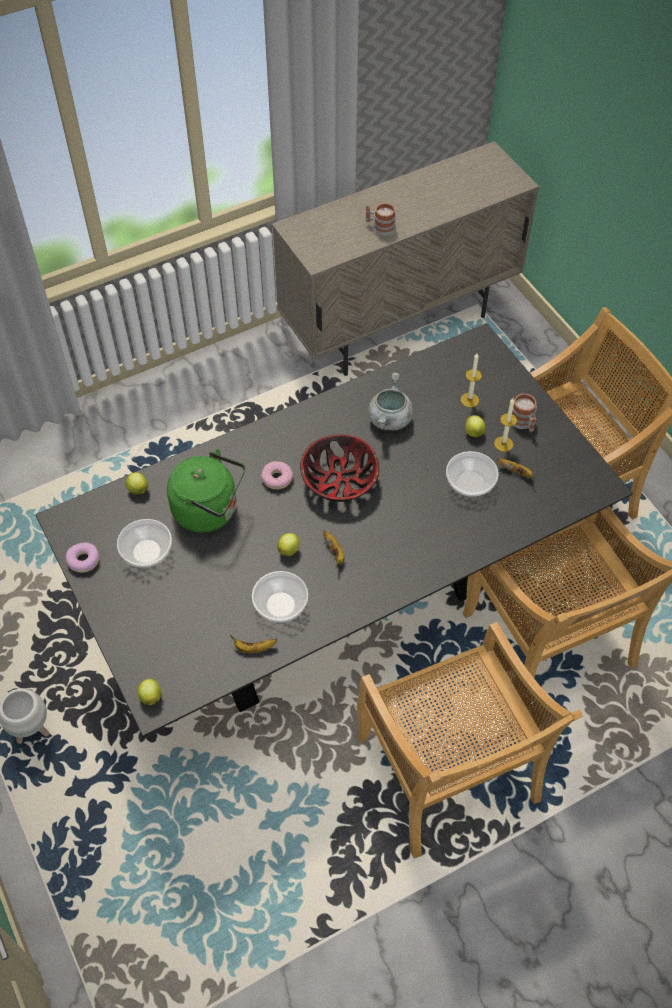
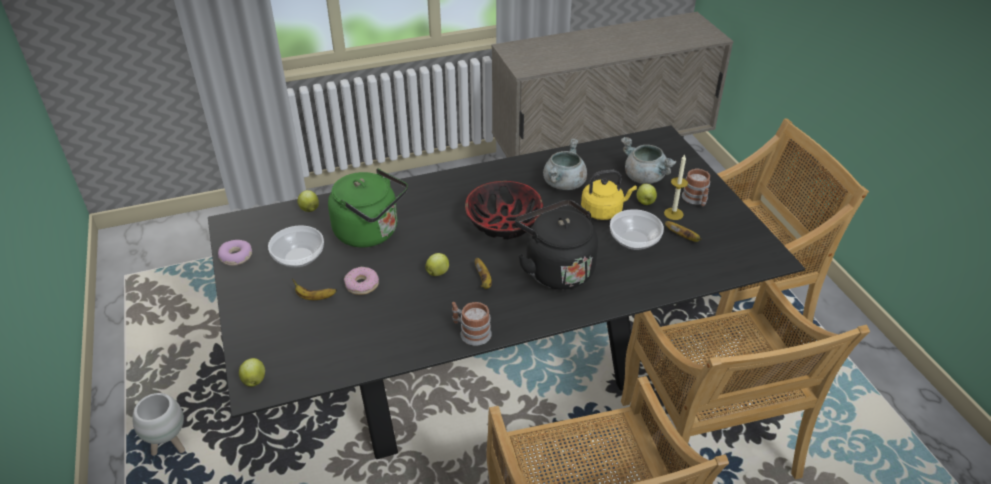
camera: 10 degrees right, 15 degrees down
(254, 648) = (376, 351): banana -> banana (314, 297)
(277, 478) = (443, 215): donut -> donut (362, 285)
(279, 605) = (414, 317): bowl -> none
(380, 227) = (585, 54): mug -> mug (471, 332)
(401, 528) = (556, 269): none -> black kettle
(435, 450) = (603, 211): none -> yellow kettle
(469, 400) = (645, 177): candle -> grey cooking pot

